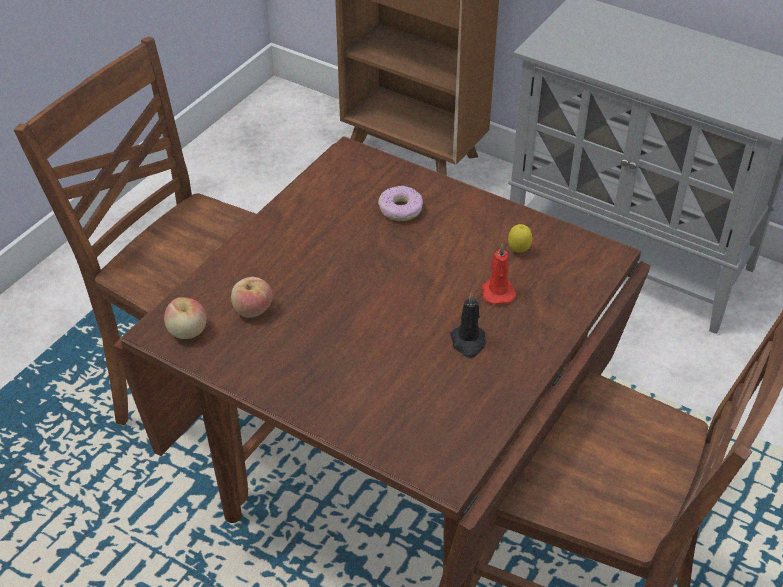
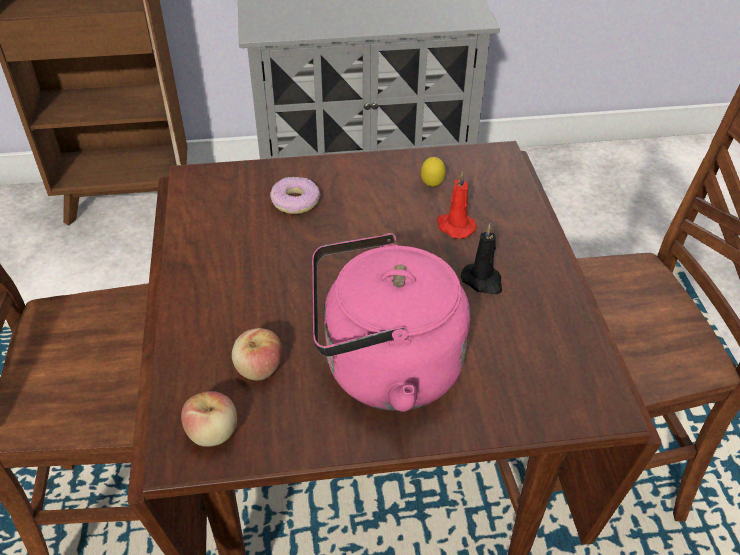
camera: 40 degrees left, 0 degrees up
(328, 358) = (384, 369): none -> pink kettle

